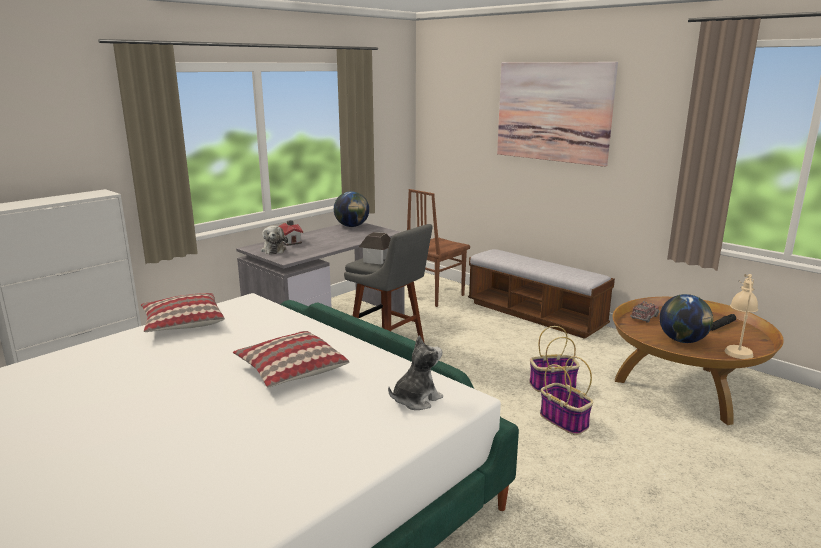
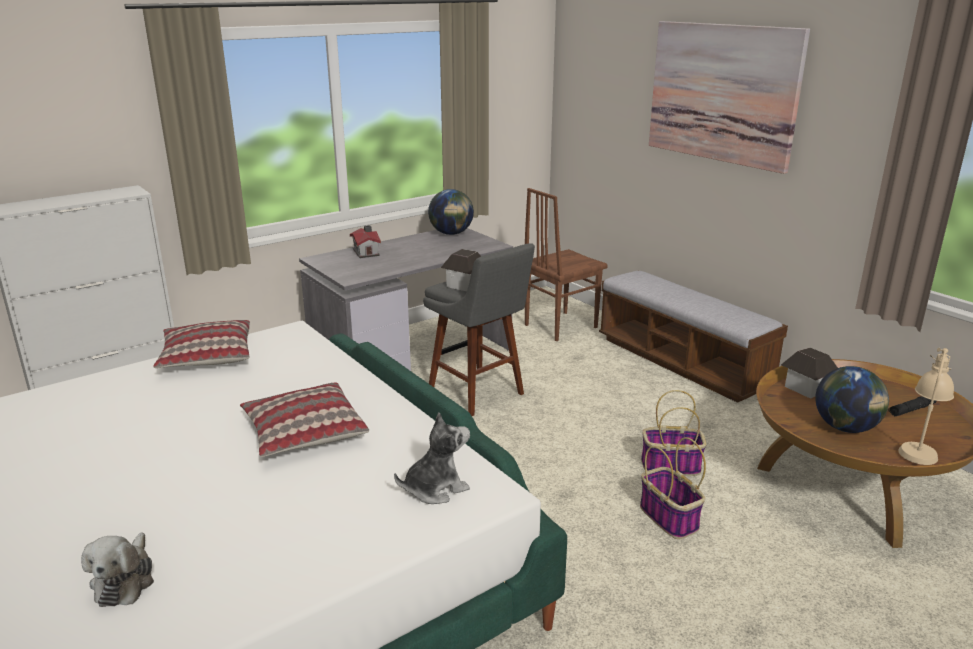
camera: 10 degrees right, 5 degrees up
(274, 250) = (342, 263): plush toy -> plush toy (125, 580)
(644, 317) = (806, 388): toy truck -> toy house

